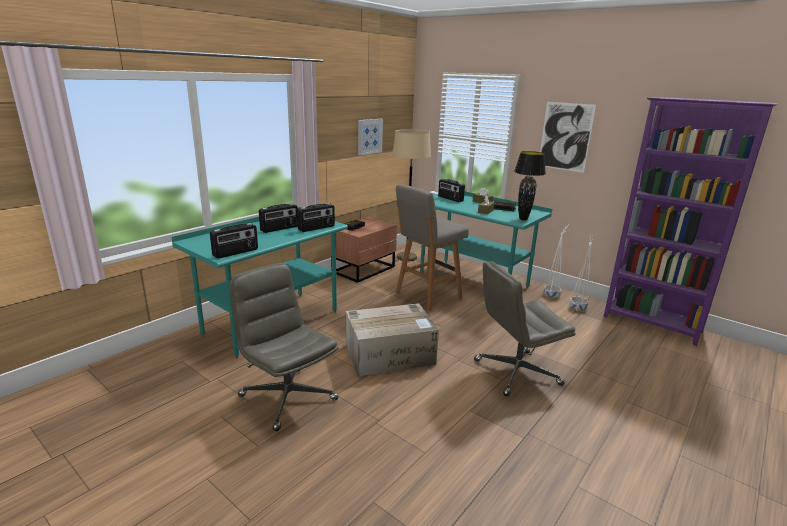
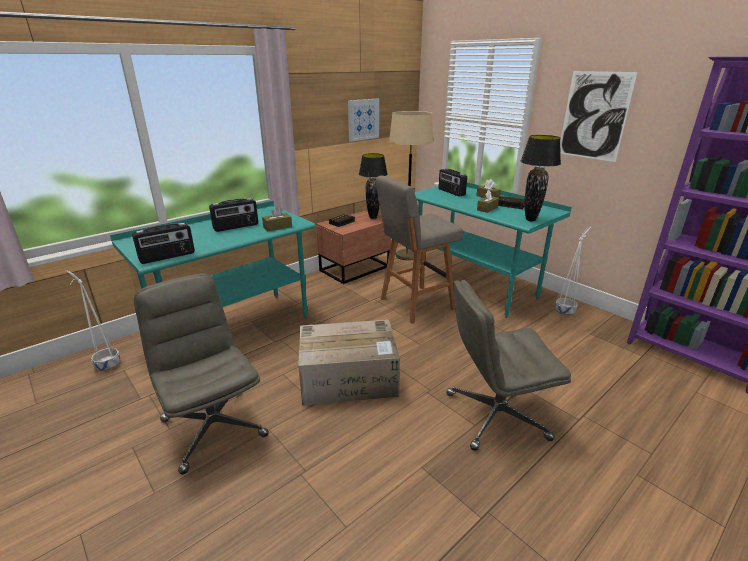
camera: 10 degrees right, 5 degrees up
(317, 228) = (277, 227): radio -> brown tissue box
(380, 222) = (373, 217): none -> black table lamp
(577, 308) = (594, 329): white planter -> white planter (107, 365)

